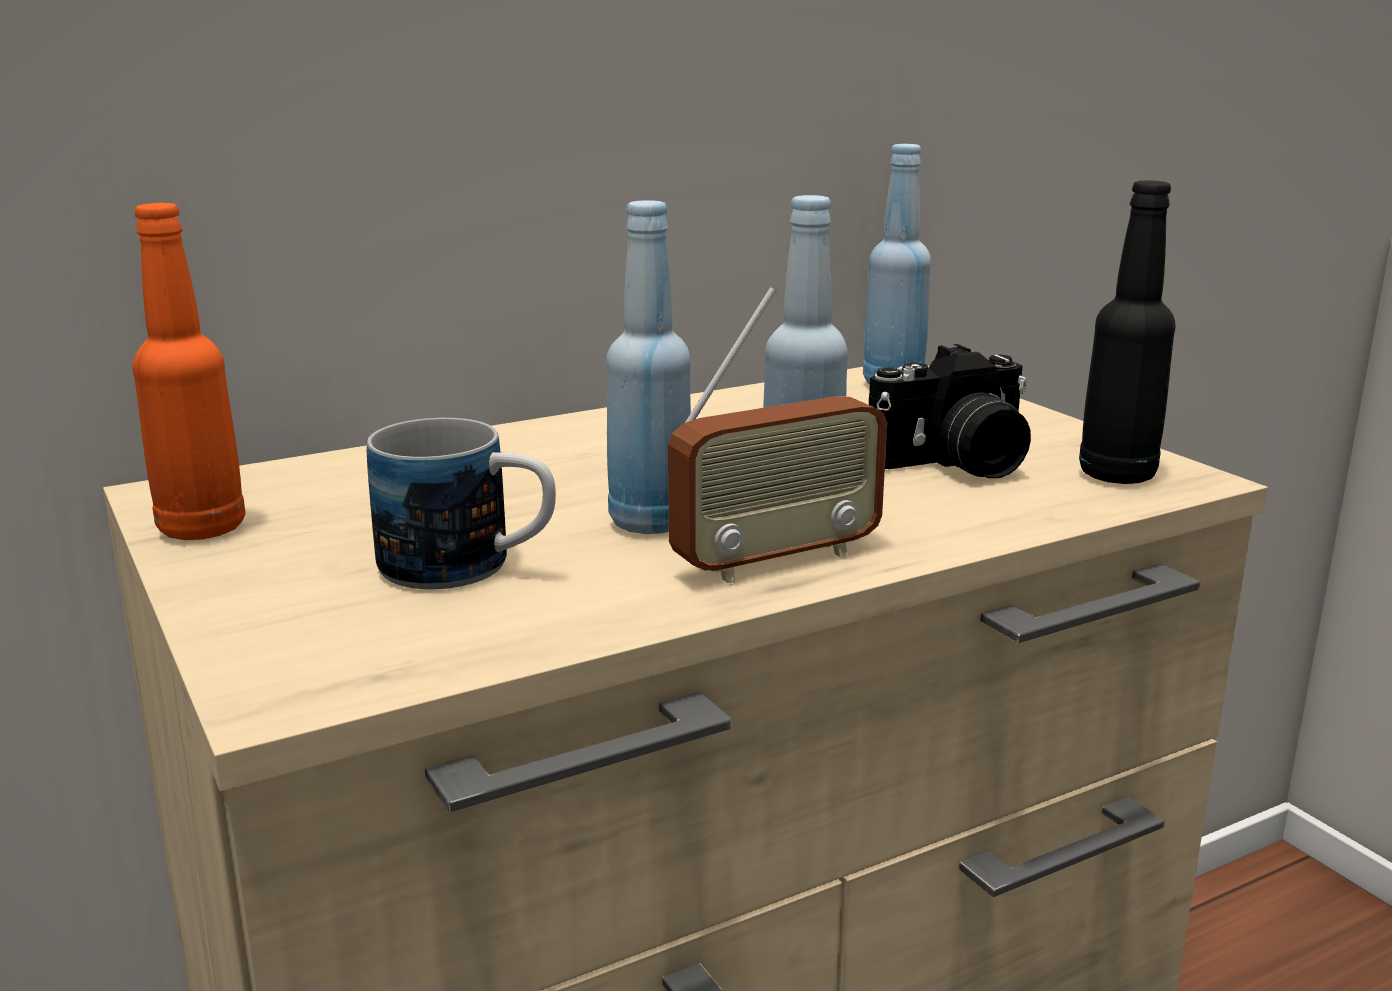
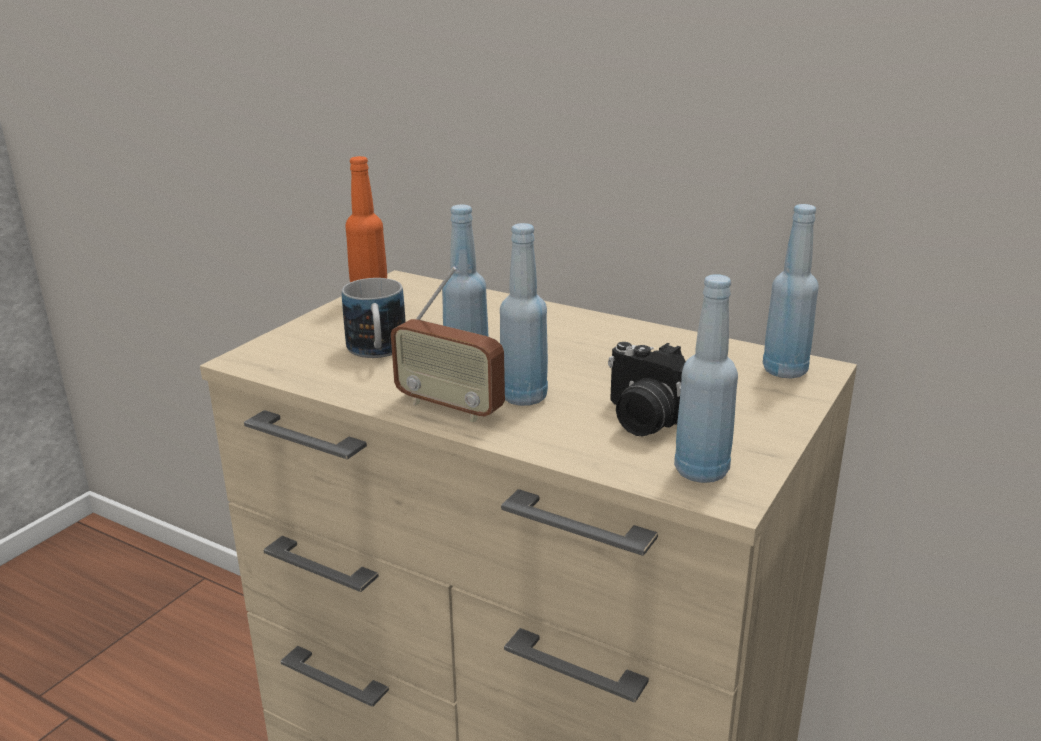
camera: 60 degrees right, 5 degrees up
(1117, 474) = (701, 471): black bottle -> blue bottle

